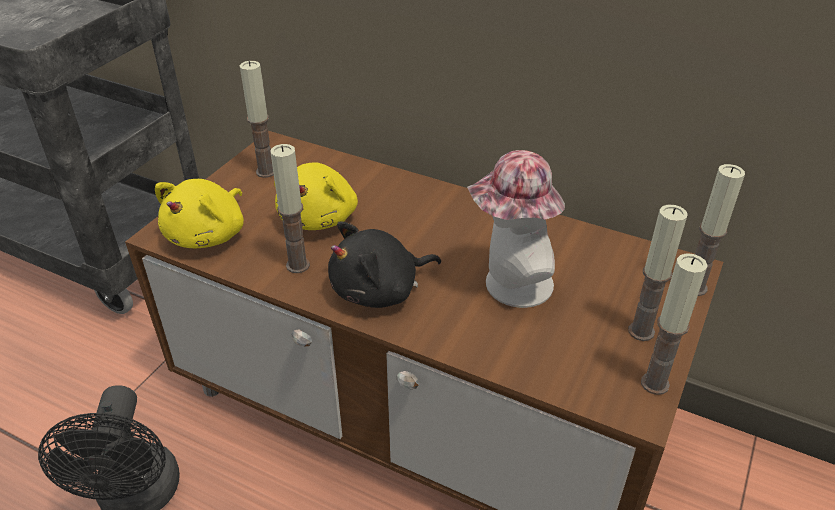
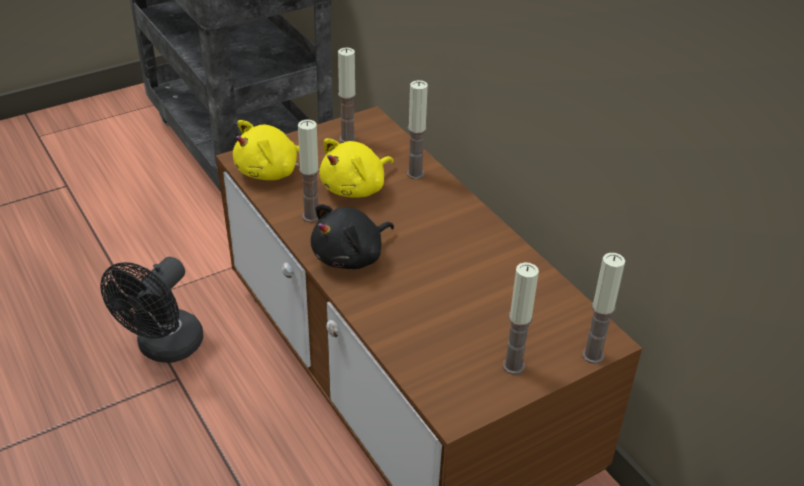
camera: 30 degrees right, 0 degrees up
(380, 290) = (351, 256): black plush toy -> black plush toy turned 45 degrees counterclockwise
(510, 286) = (447, 292): hat -> none
(654, 383) = (484, 403): candle -> candle (415, 174)

